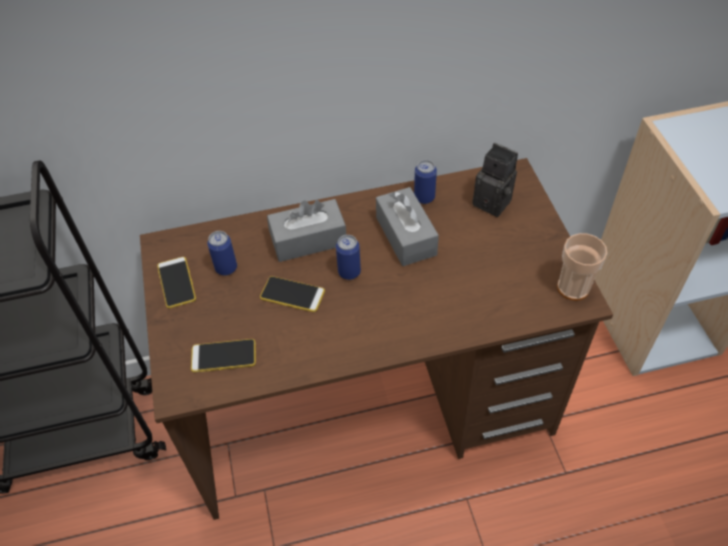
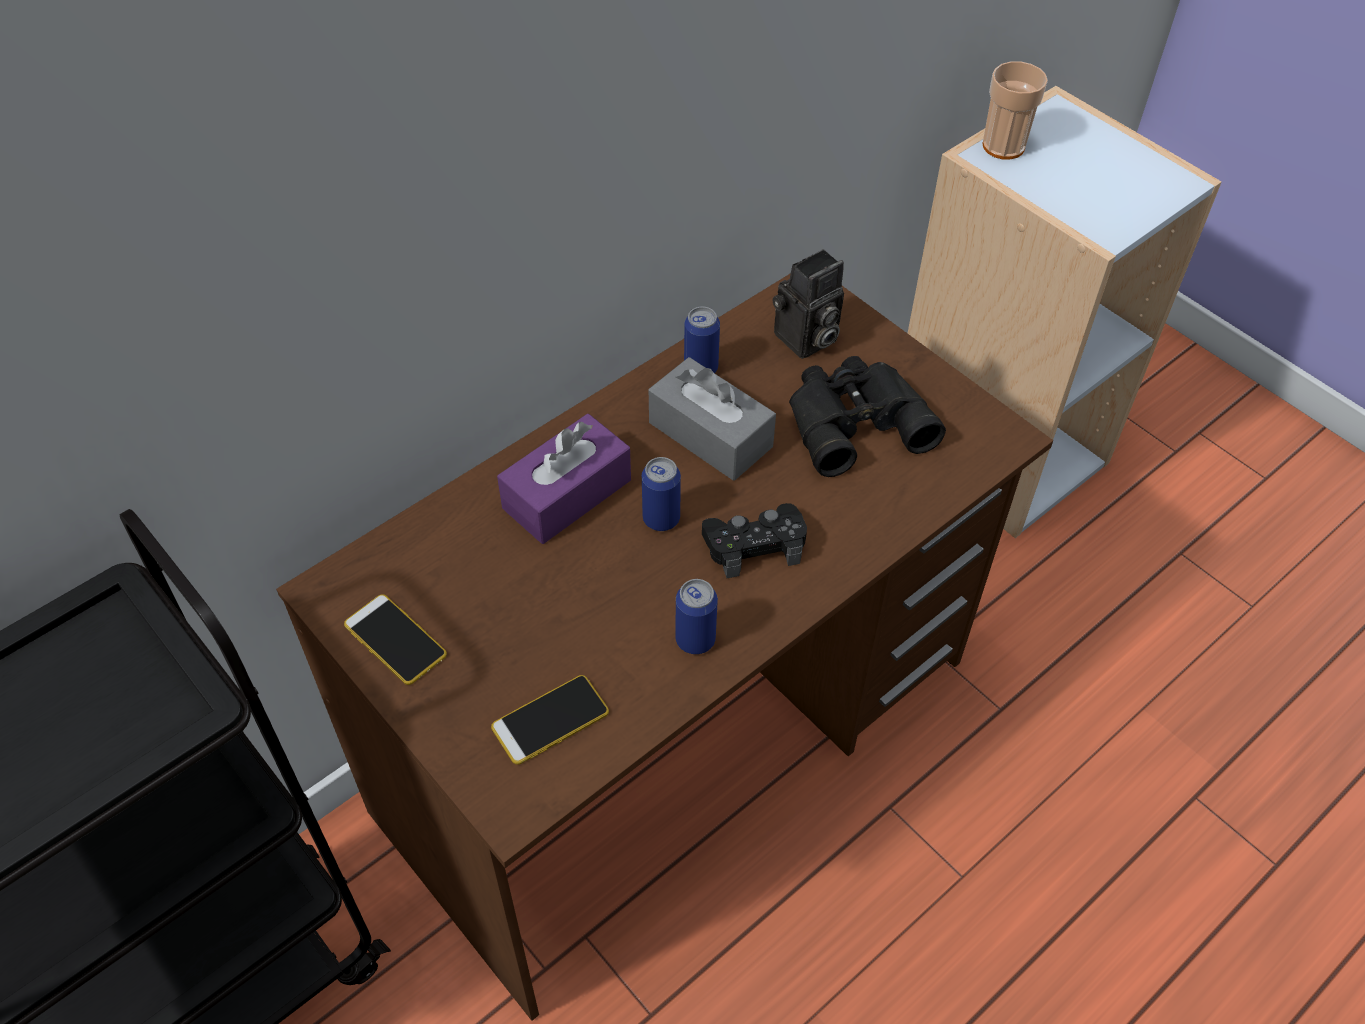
camera: 30 degrees left, 0 degrees up
(226, 268) = (463, 586): can -> can (695, 640)
(292, 294) = (596, 585): phone -> none
(308, 240) = (567, 494): grey tissue box -> purple tissue box
(391, 306) = (754, 545): none -> black game controller
(494, 257) = (853, 420): none -> black binoculars
(495, 202) = (805, 340): camera -> camera turned 135 degrees clockwise
(573, 287) = (982, 423): cup -> cup (1003, 146)

